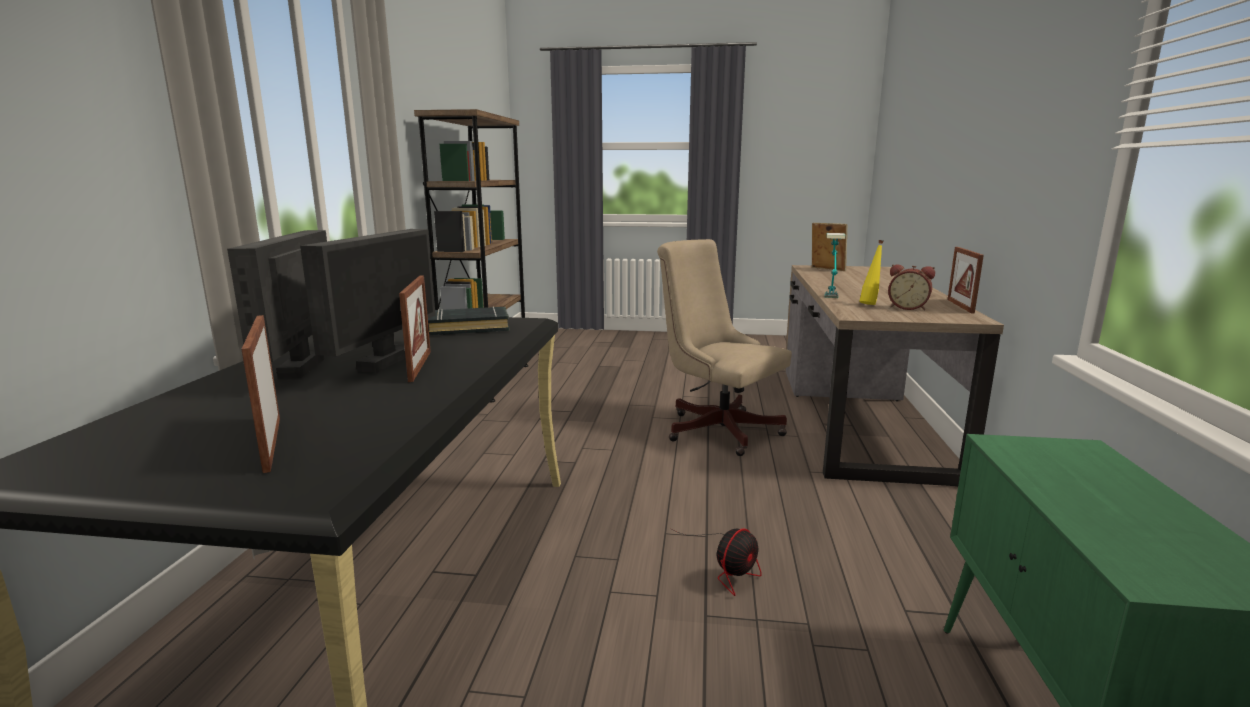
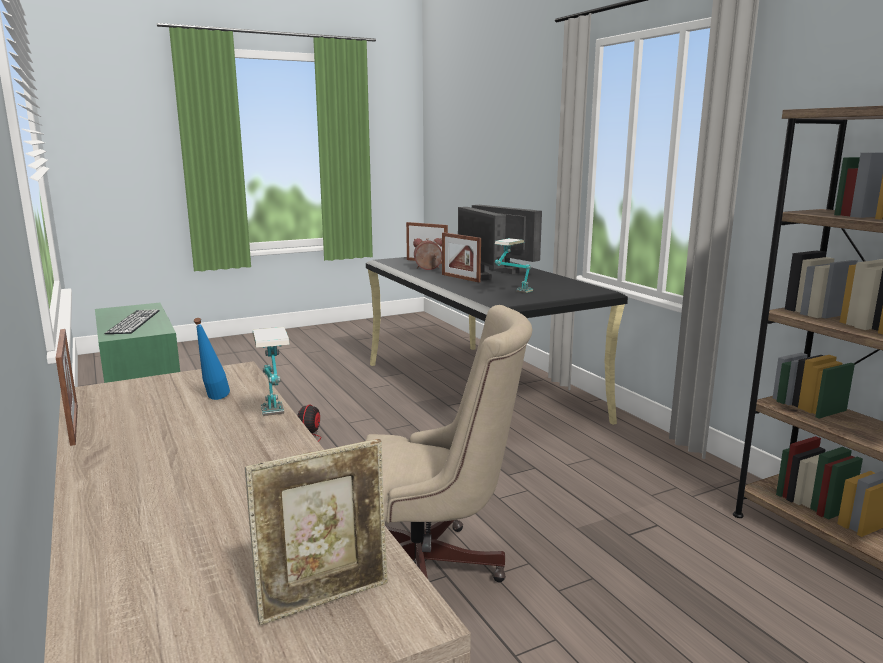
camera: 145 degrees right, 0 degrees up
(468, 327) = (513, 294): black book -> table lamp
(826, 269) = (325, 598): picture frame -> picture frame turned 45 degrees counterclockwise
(870, 304) = (214, 401): yellow bottle -> blue bottle
(908, 307) = (161, 402): alarm clock -> alarm clock (428, 269)
(1096, 489) = (133, 322): none -> keyboard

